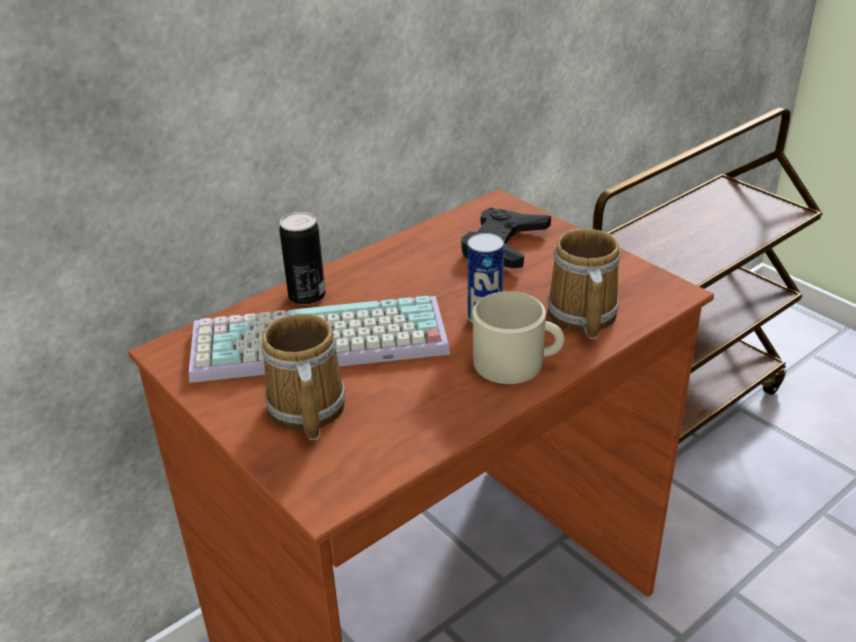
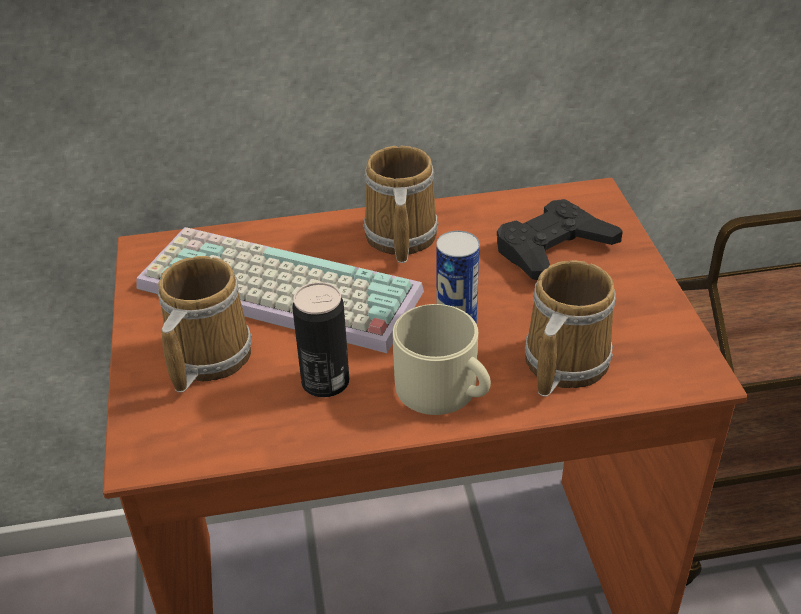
camera: 30 degrees right, 5 degrees up
(307, 296) = (310, 236): can -> can (325, 382)
(380, 274) = (398, 237): none -> mug

